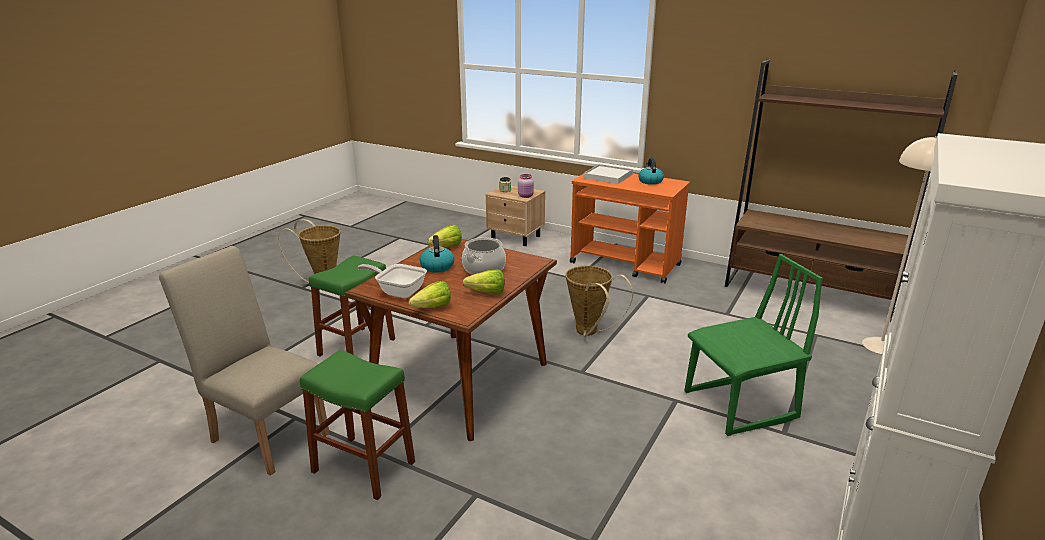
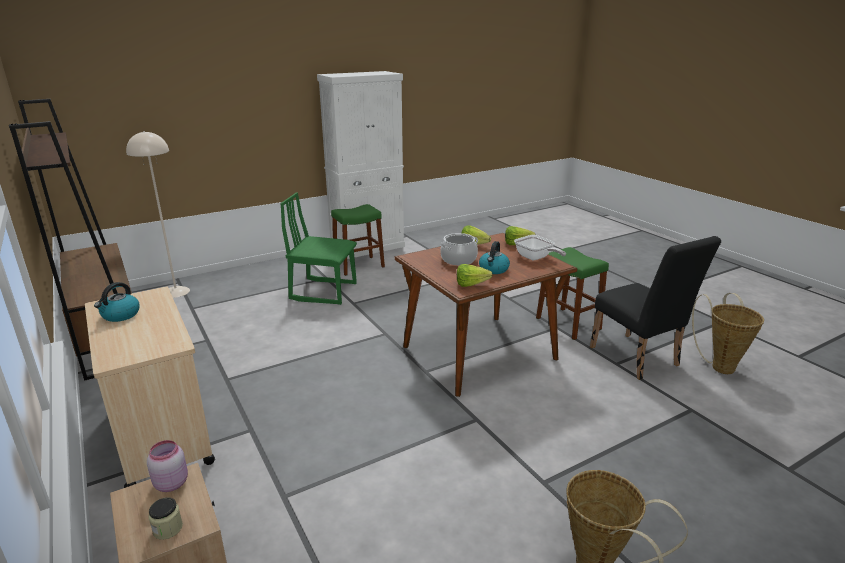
camera: 150 degrees left, 0 degrees up
(265, 433) = (638, 359): beige chair -> black chair
(357, 347) = (559, 414): green stool -> green stool (358, 266)
(590, 333) = (337, 359): basket -> basket (720, 366)
(608, 176) = (135, 341): white tray -> none
(626, 264) = (160, 432): orange cart -> beige cart

